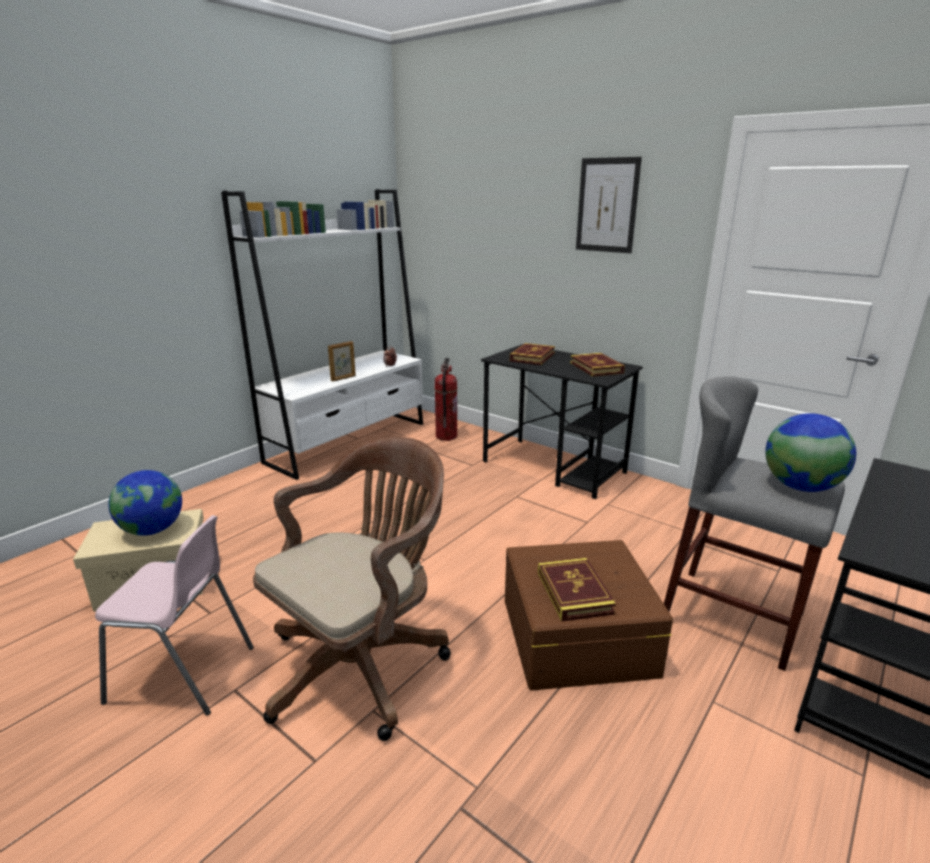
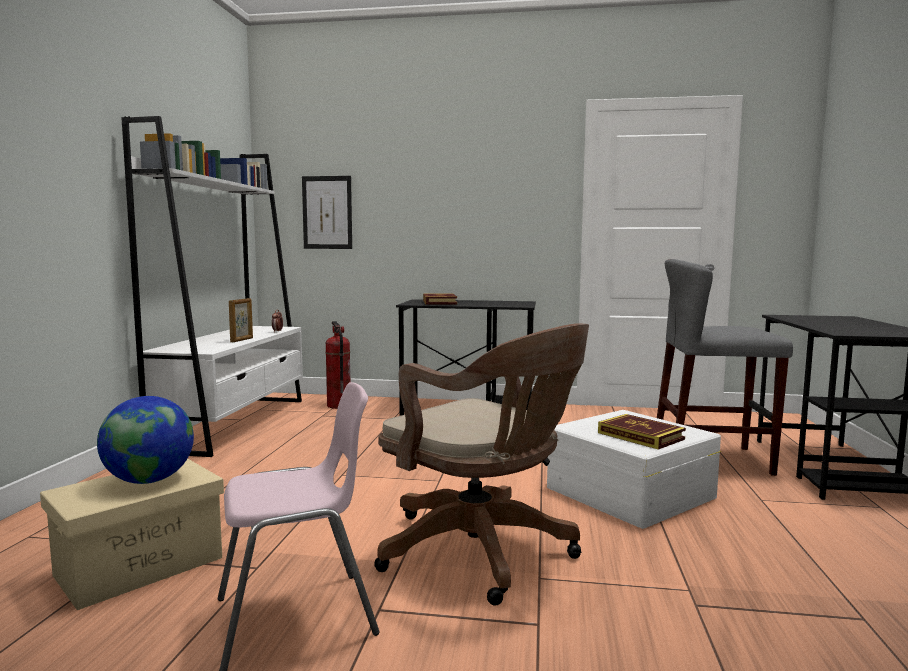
camera: 30 degrees left, 15 degrees down
(363, 662) = (483, 553): brown office chair -> brown office chair turned 120 degrees clockwise
(575, 635) = (629, 492): brown storage box -> white storage box
(596, 368) = (504, 303): book -> none
(607, 205) = (488, 167): picture -> picture (327, 212)
(800, 487) = (747, 328): globe -> none

